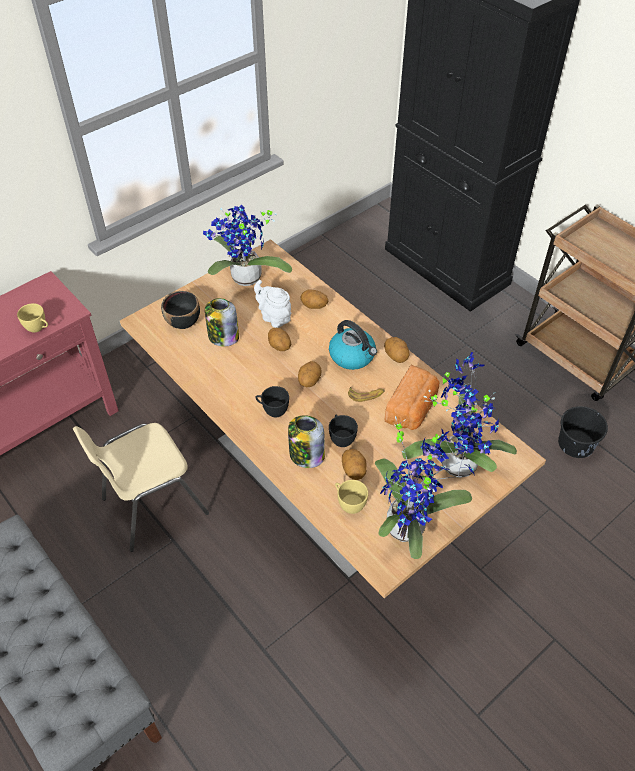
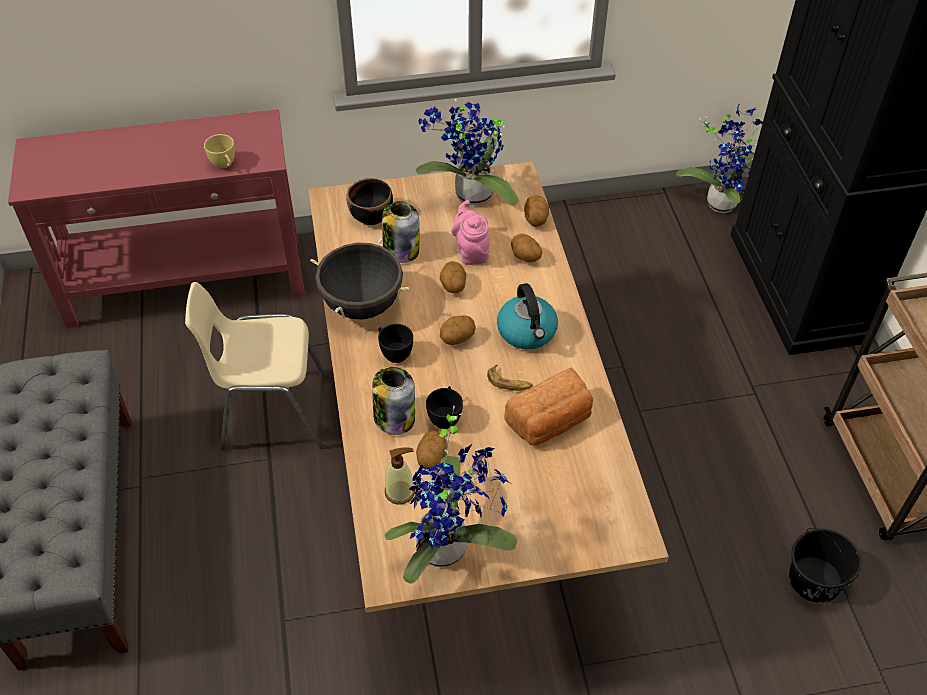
camera: 30 degrees right, 0 degrees up
(224, 387) = (362, 305): none -> black cooking pot
(274, 317) = (471, 251): white teapot -> pink teapot
(349, 504) = (400, 492): yellow cup -> soap dispenser
(396, 356) = (577, 354): potato -> potato (536, 220)
(456, 460) = (558, 504): potted plant -> potted plant (721, 201)

